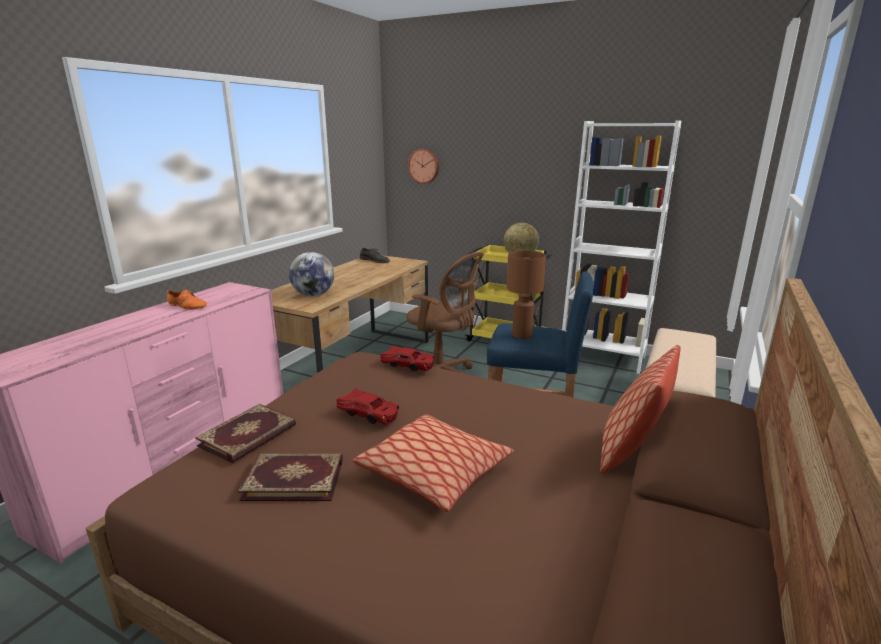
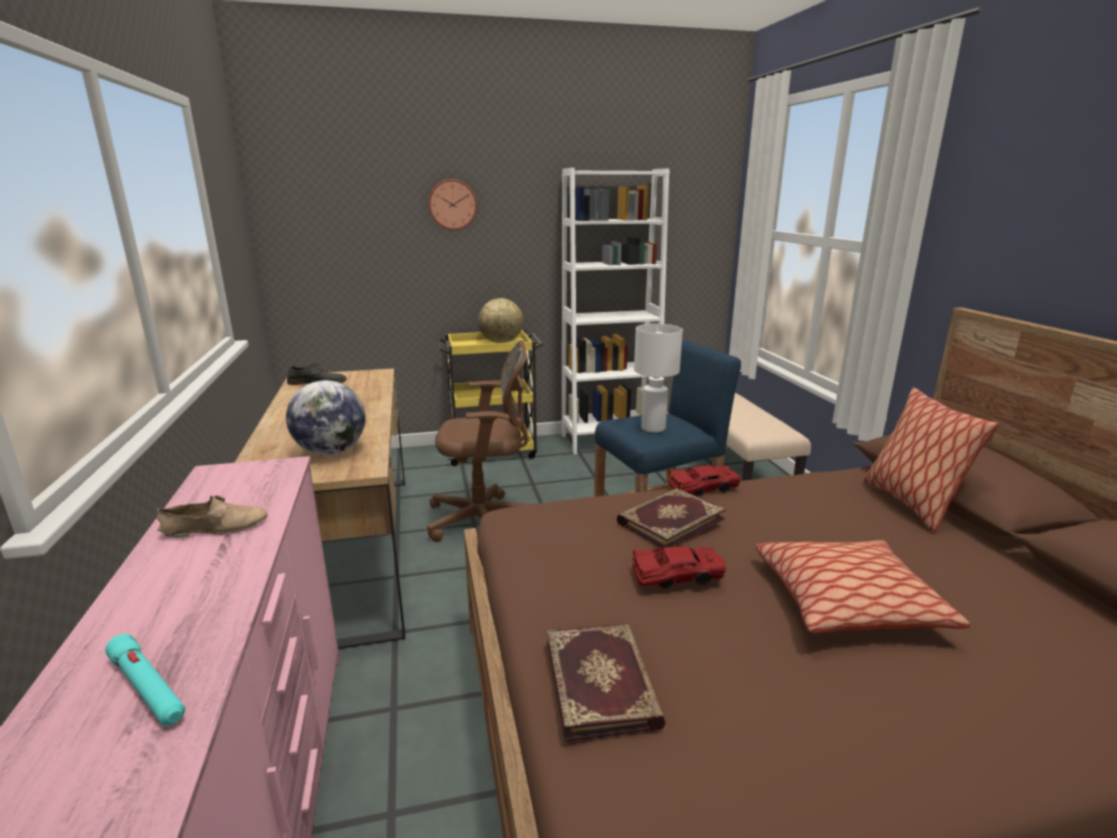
camera: 40 degrees left, 0 degrees up
(79, 345) = (148, 688): none -> turquoise flashlight
(188, 306) = (216, 527): orange shoe -> beige shoe
(294, 479) = (757, 696): book -> book (669, 520)
(407, 365) = (604, 502): red toy car -> red toy car (704, 488)
(424, 166) = (328, 233): wall clock -> wall clock (452, 204)
(522, 335) = (652, 428): brown table lamp -> white table lamp

